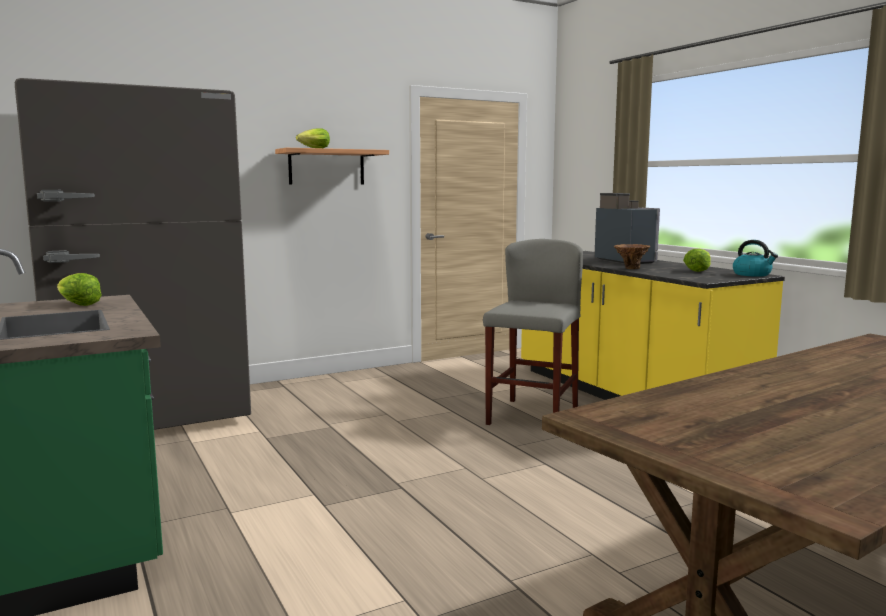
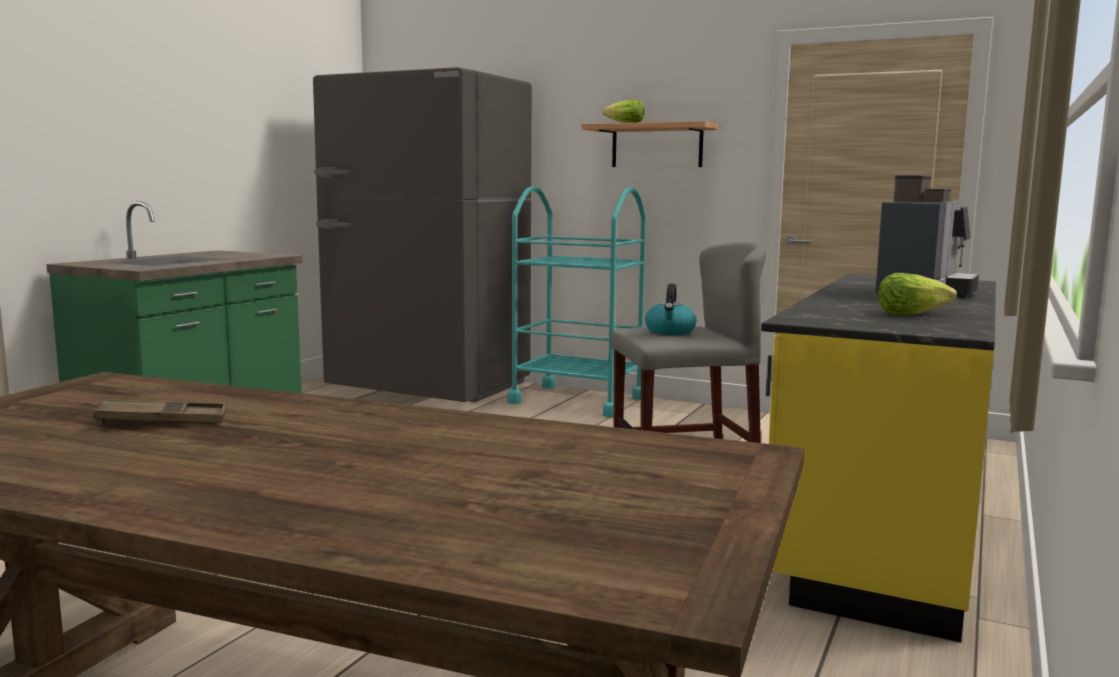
camera: 55 degrees right, 0 degrees up
(78, 304) = (243, 255): lettuce -> none
(298, 389) = (577, 400): none -> turquoise cart
(630, 268) = (832, 299): brown vase -> none
(752, 274) = (948, 330): kettle -> kettle (670, 332)
(770, 411) = (163, 421): none -> brown tray

